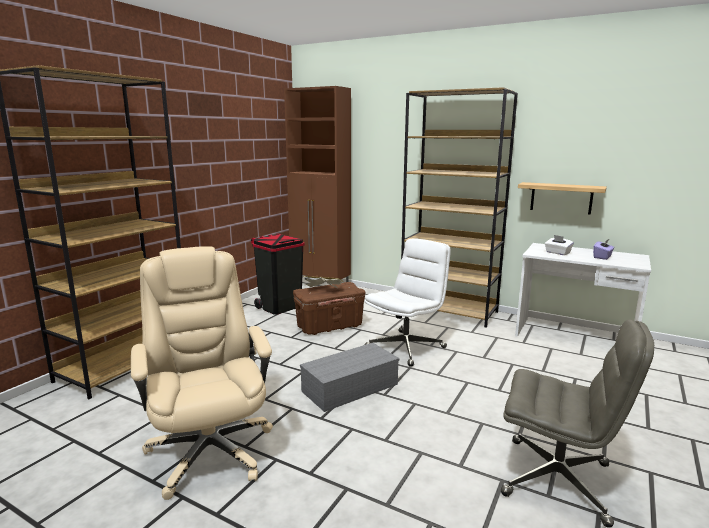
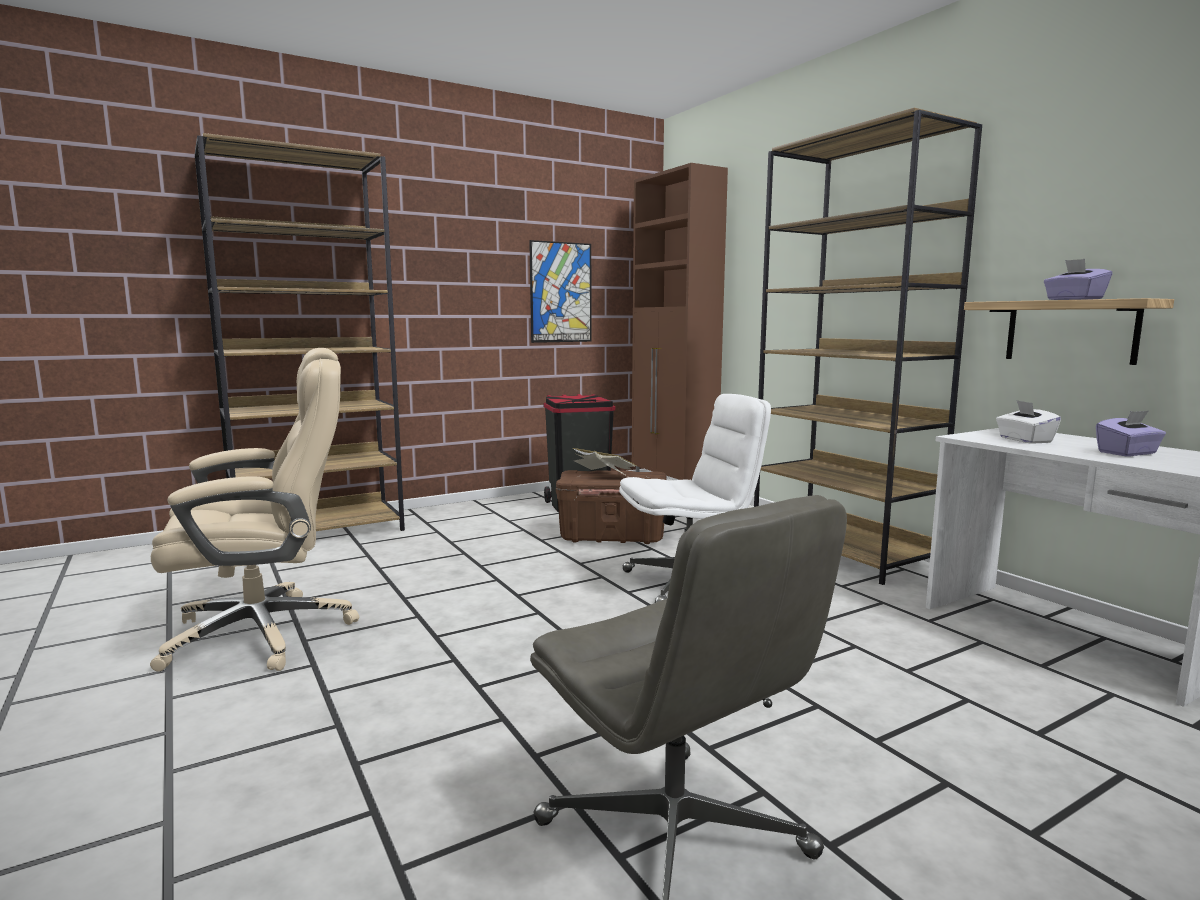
camera: 30 degrees right, 5 degrees down
(210, 450) = (265, 633): beige office chair -> beige office chair turned 60 degrees clockwise
(245, 165) = (561, 292): none -> picture
(350, 387) = (530, 611): grey storage box -> none
(568, 185) = (1074, 299): none -> purple tissue box

